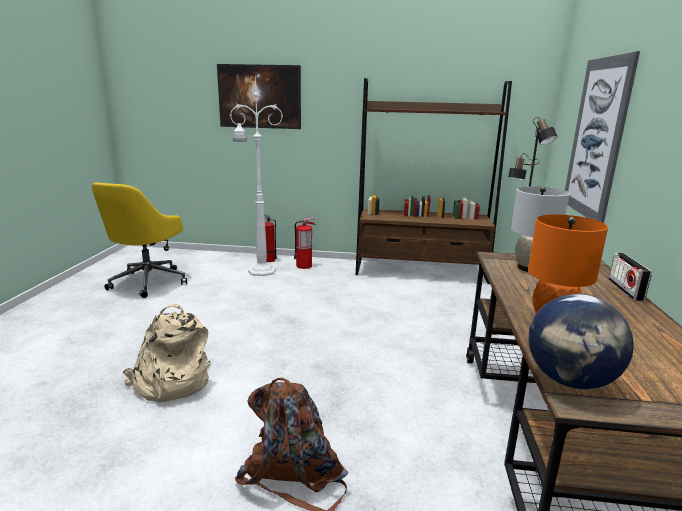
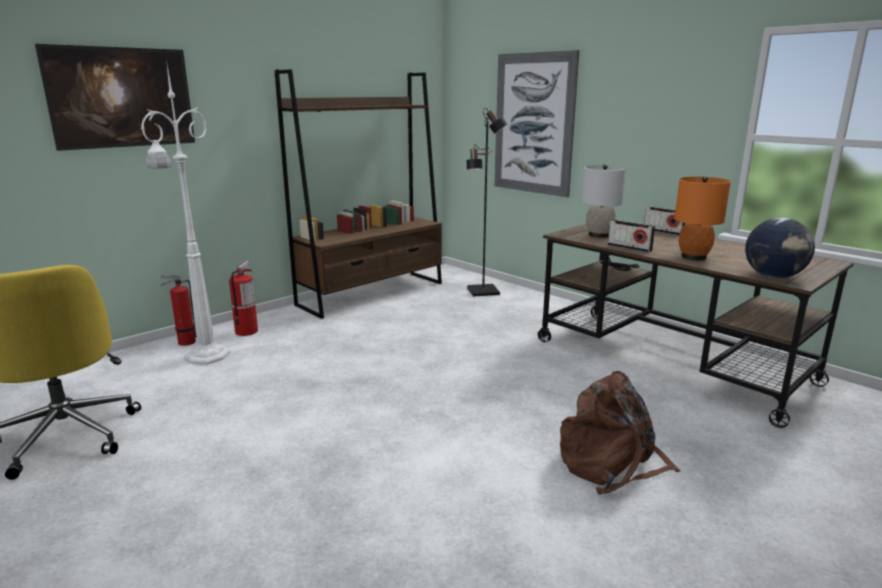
camera: 50 degrees left, 0 degrees up
(170, 382) = (385, 489): beige backpack -> none
(514, 287) = (629, 248): none -> radio

